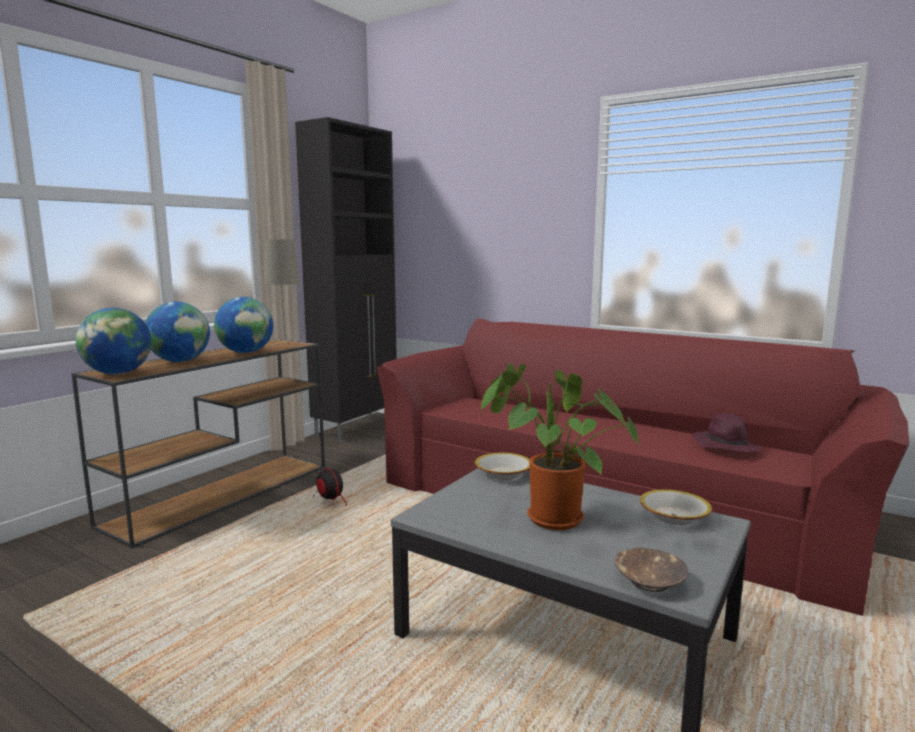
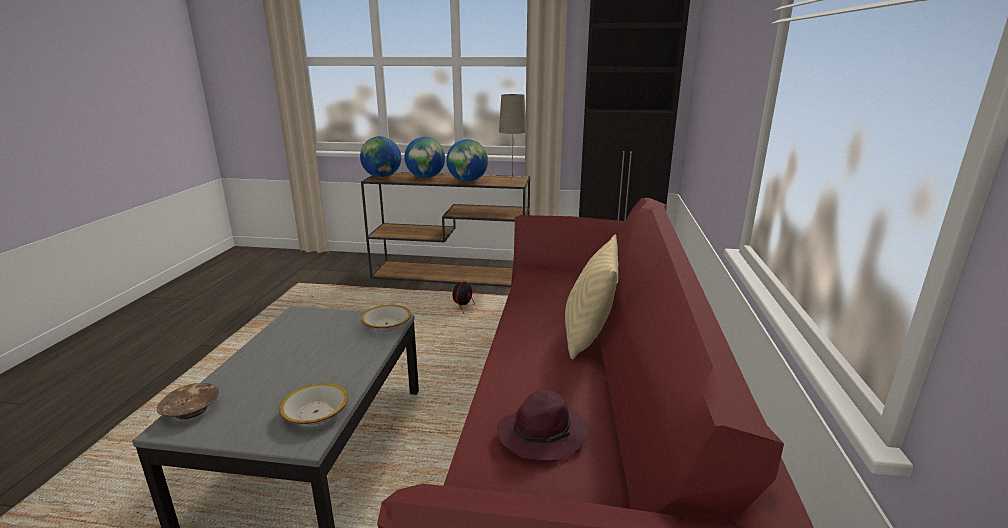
camera: 65 degrees right, 10 degrees up
(548, 519) = (297, 356): potted plant -> none
(592, 415) = (588, 336): none -> beige pillow

